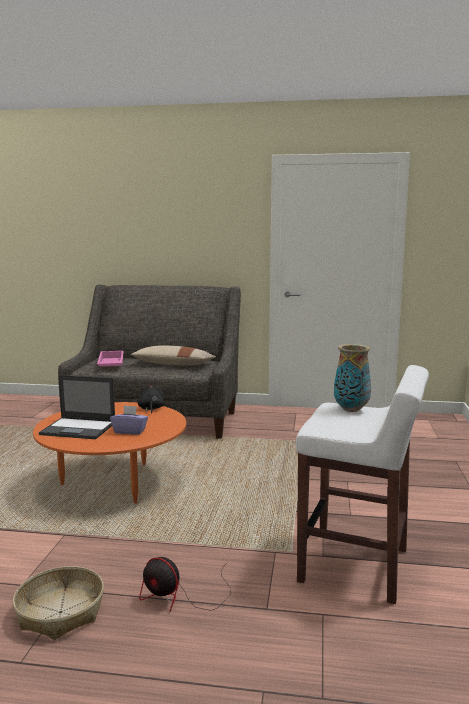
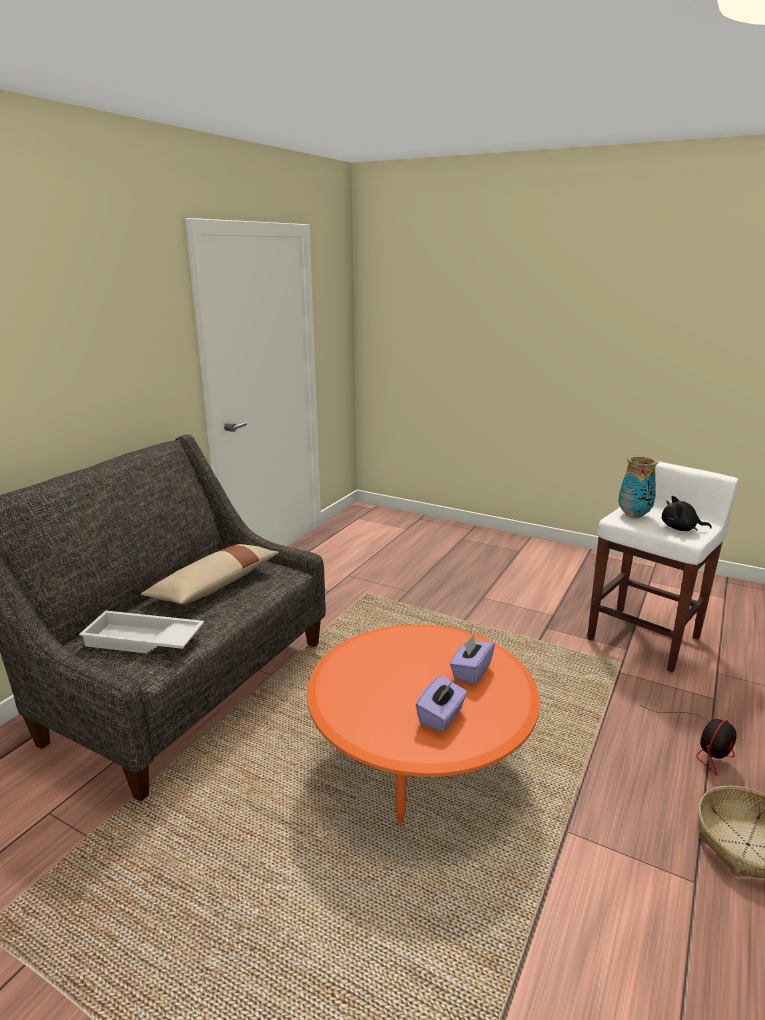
camera: 70 degrees left, 10 degrees up
(79, 429) = (441, 717): laptop -> purple tissue box
(110, 364) = (142, 641): pink tray -> white tray
(151, 409) = (379, 643): black plush toy -> black plush toy (681, 529)

